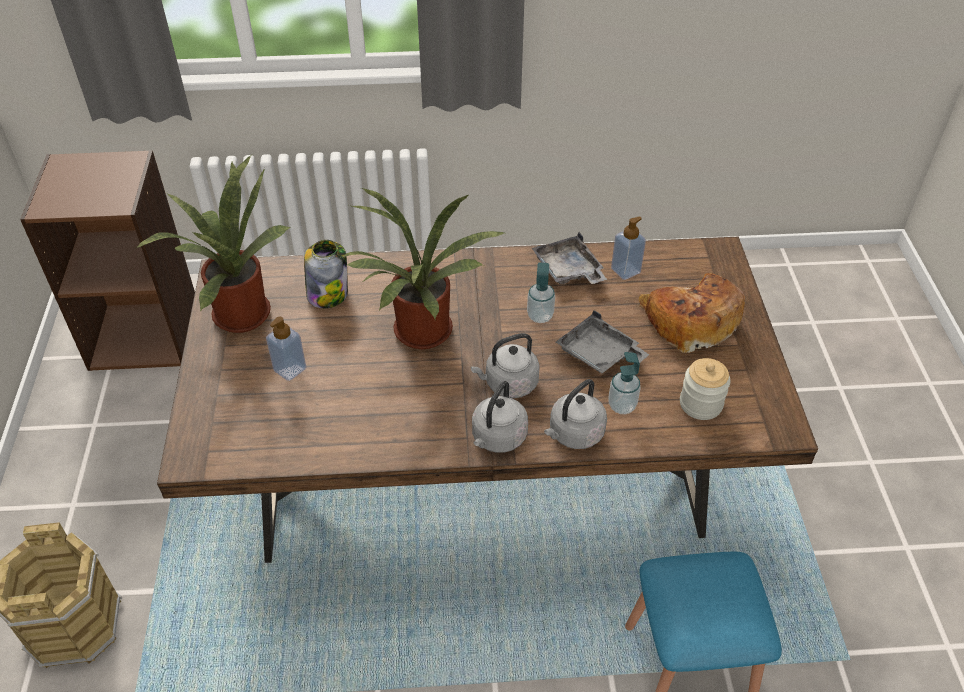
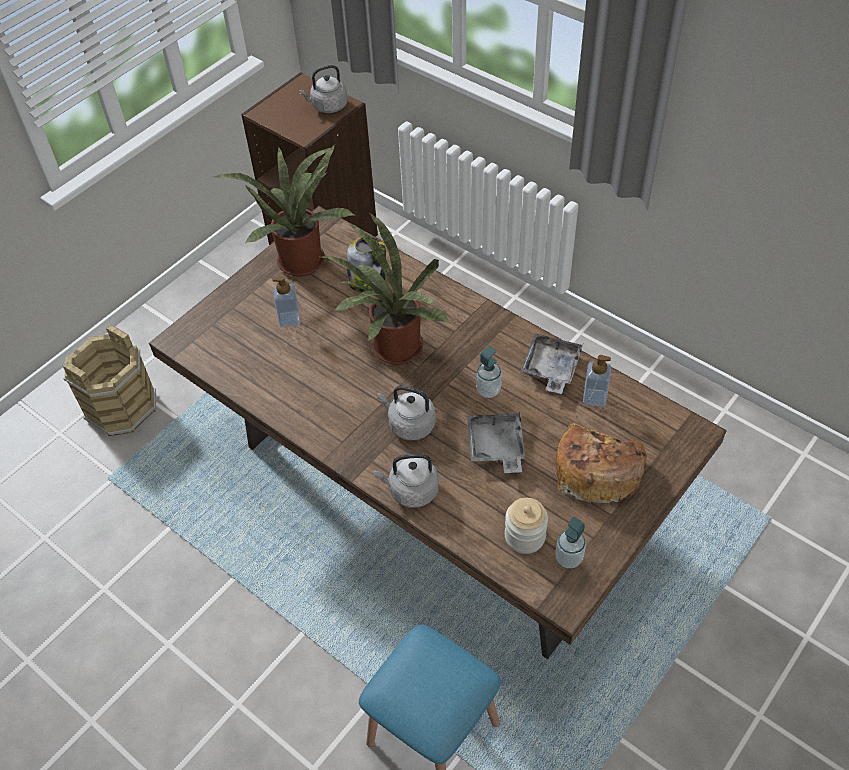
camera: 45 degrees right, 5 degrees up
(497, 438) = (360, 456): grey kettle -> grey kettle (327, 106)
(622, 405) = (467, 495): soap dispenser -> soap dispenser (568, 558)

